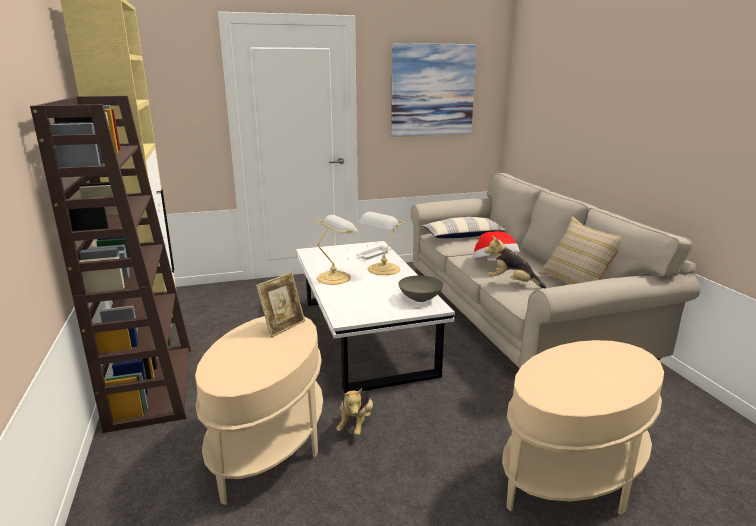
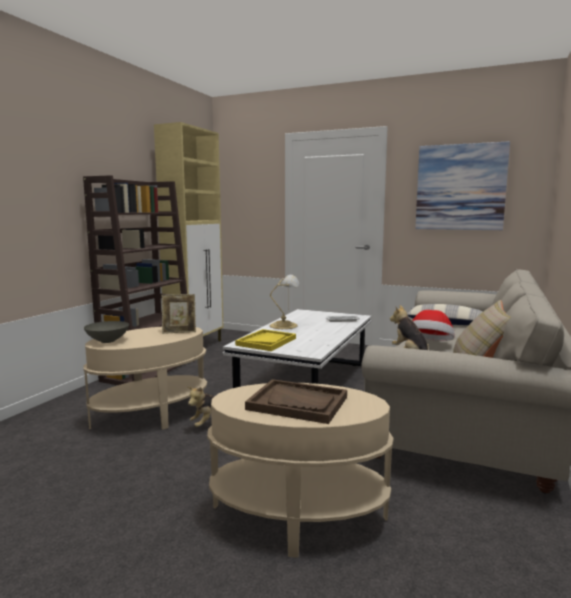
camera: 40 degrees right, 10 degrees down
(364, 306) = (266, 342): none -> yellow tray
(383, 269) = (327, 328): table lamp -> none
(420, 299) = (313, 347): grey bowl -> grey bowl (108, 341)
(594, 375) = (298, 403): none -> brown tray

